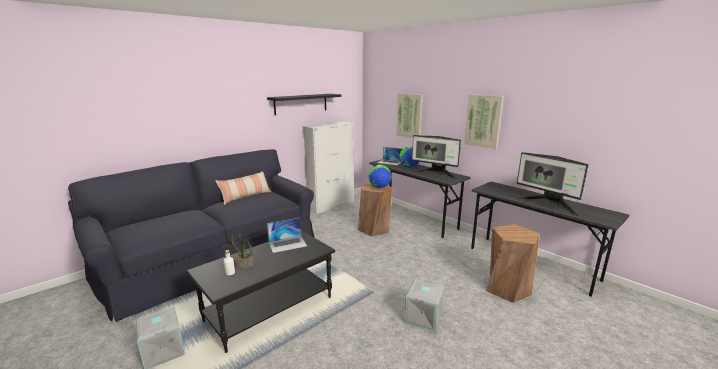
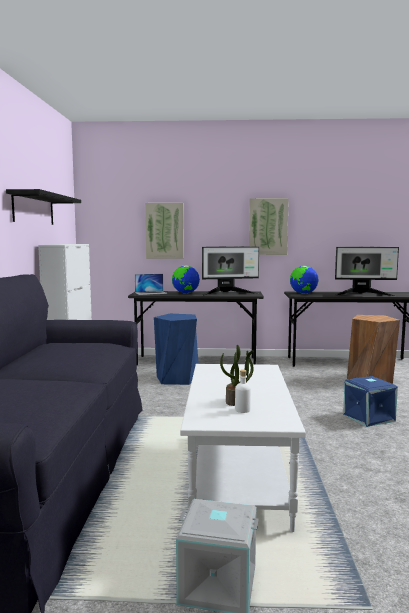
camera: 45 degrees left, 10 degrees down
(246, 197) = (38, 351): pillow -> none
(269, 308) = (237, 476): black coffee table -> white coffee table
(287, 244) = (222, 374): laptop -> none
(374, 229) = (177, 378): brown stool -> blue stool
(379, 187) = (183, 316): globe -> globe (303, 294)
(424, 317) = (369, 417): grey storage box -> blue storage box

